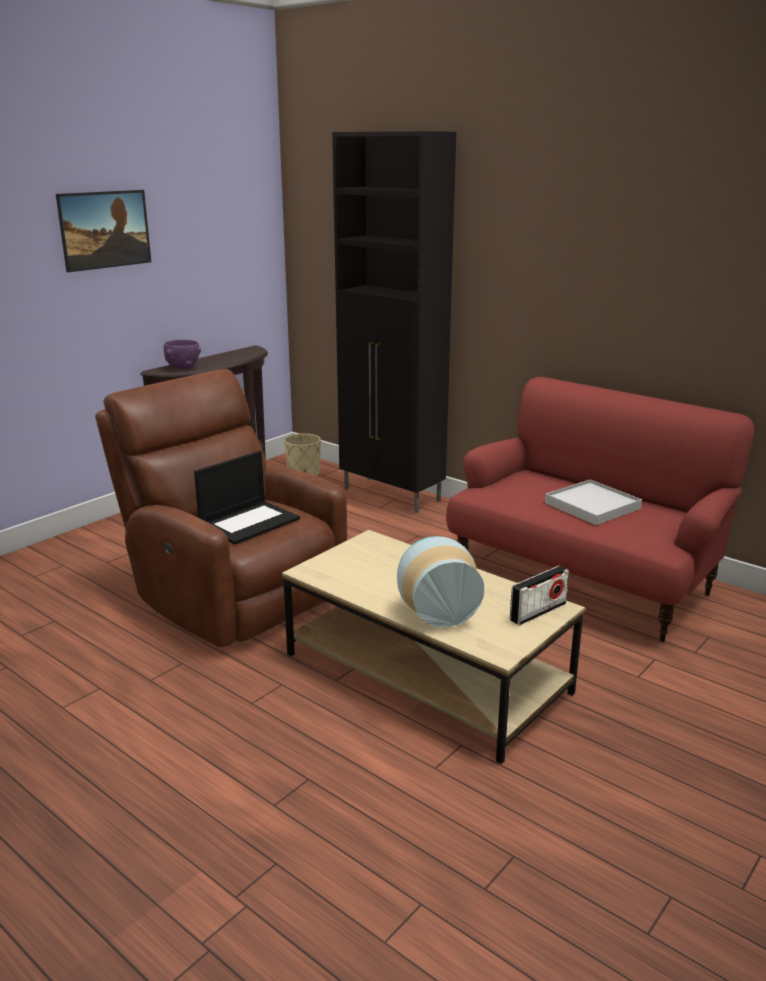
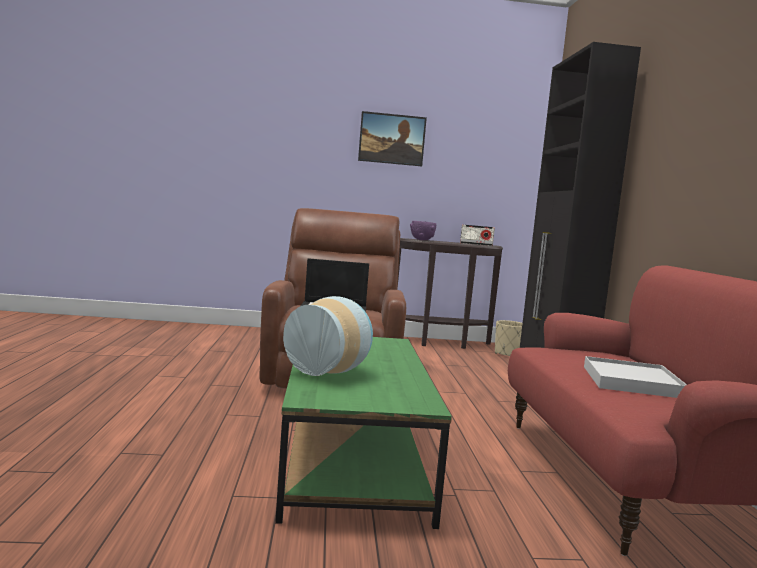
camera: 45 degrees right, 15 degrees down
(426, 672) = (353, 455): beige coffee table -> green coffee table
(538, 612) = (401, 400): radio -> radio (476, 244)

